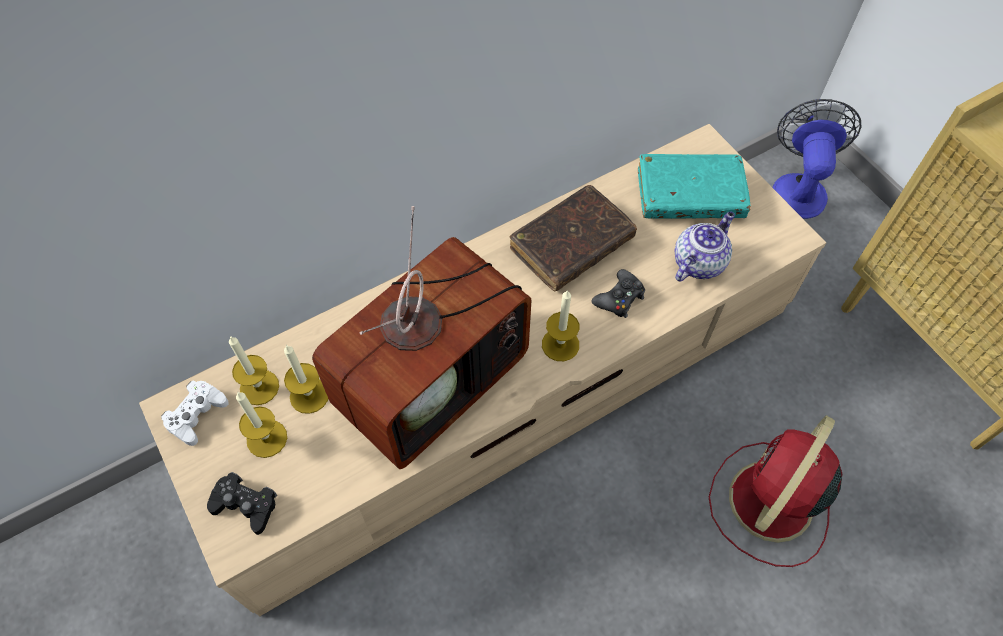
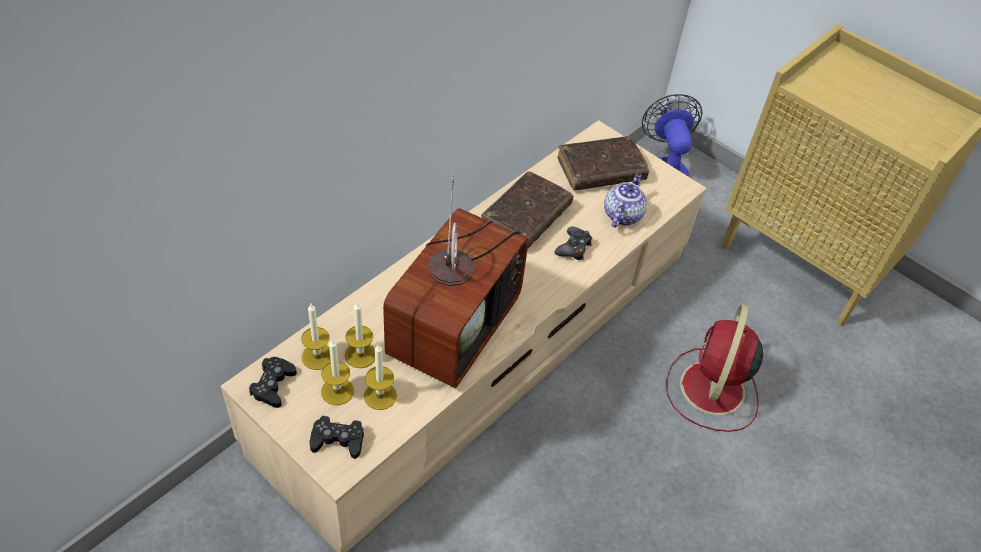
camera: 20 degrees left, 10 degrees down
(196, 415) = (273, 385): white game controller -> black game controller
(560, 344) = (541, 286): candle -> candle (380, 396)
(689, 195) = (601, 170): turquoise book -> brown book

